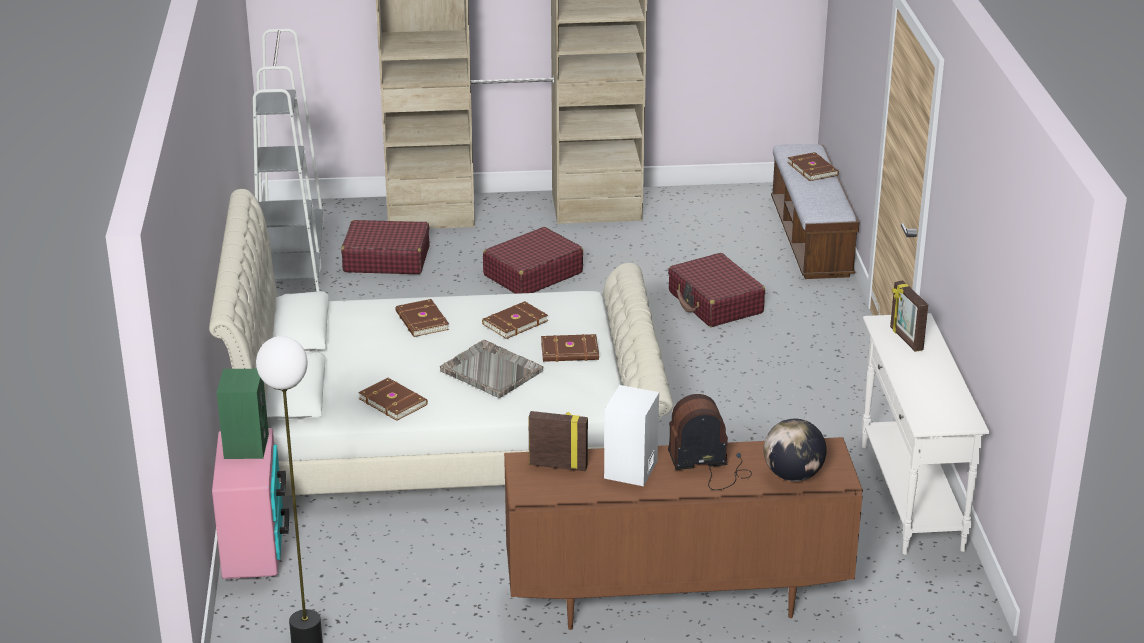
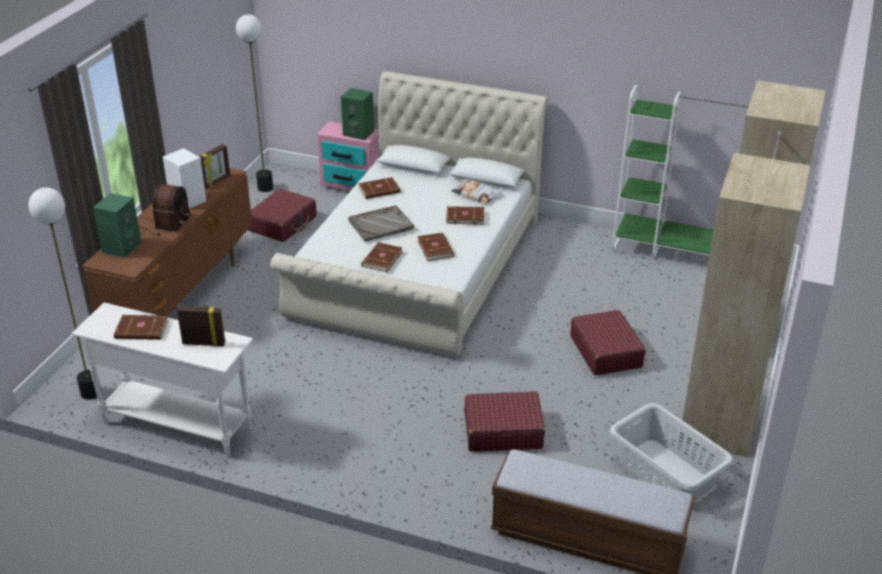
camera: 115 degrees right, 5 degrees up
(292, 267) = (672, 252): grey clothes rack -> green clothes rack
(354, 327) = (476, 194): none -> pillow
(386, 259) = (666, 292): red suitcase -> red suitcase (282, 224)
(691, 220) = (666, 472): none -> grey laundry basket
(792, 475) = (121, 247): globe -> green speaker
(813, 169) = (614, 494): brown book -> brown book (142, 330)
(930, 587) = (90, 392): none -> floor lamp

